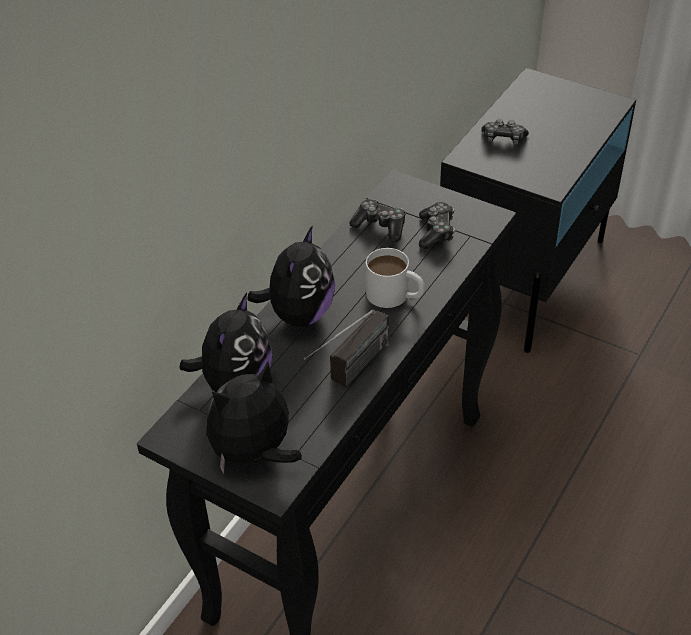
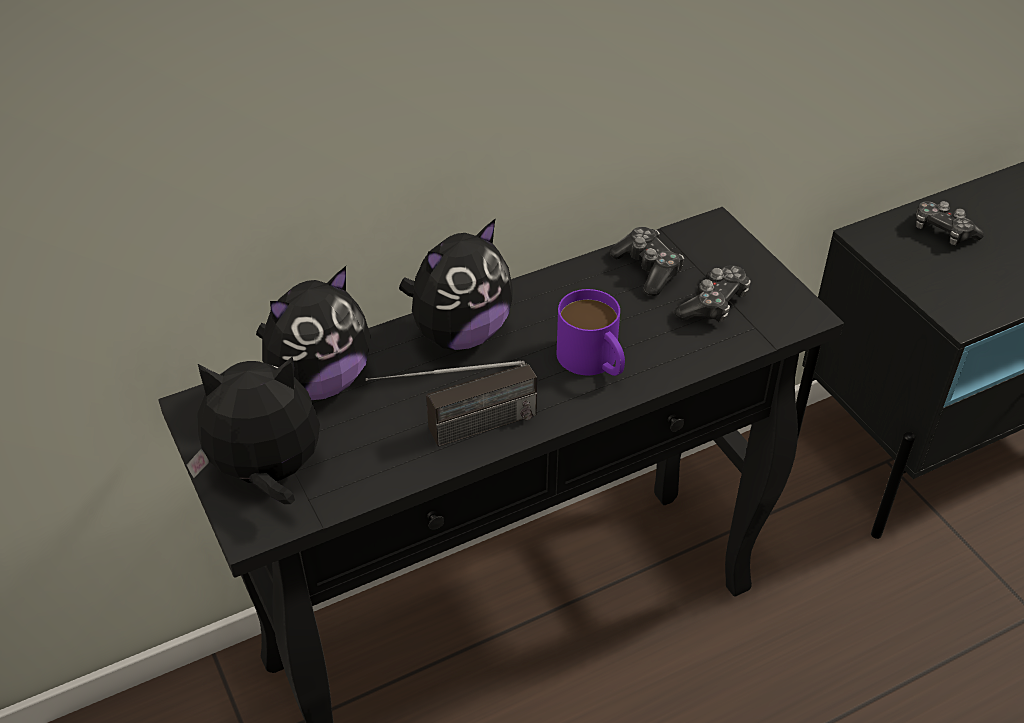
camera: 30 degrees right, 0 degrees up
(395, 296) = (594, 361): white mug -> purple mug

